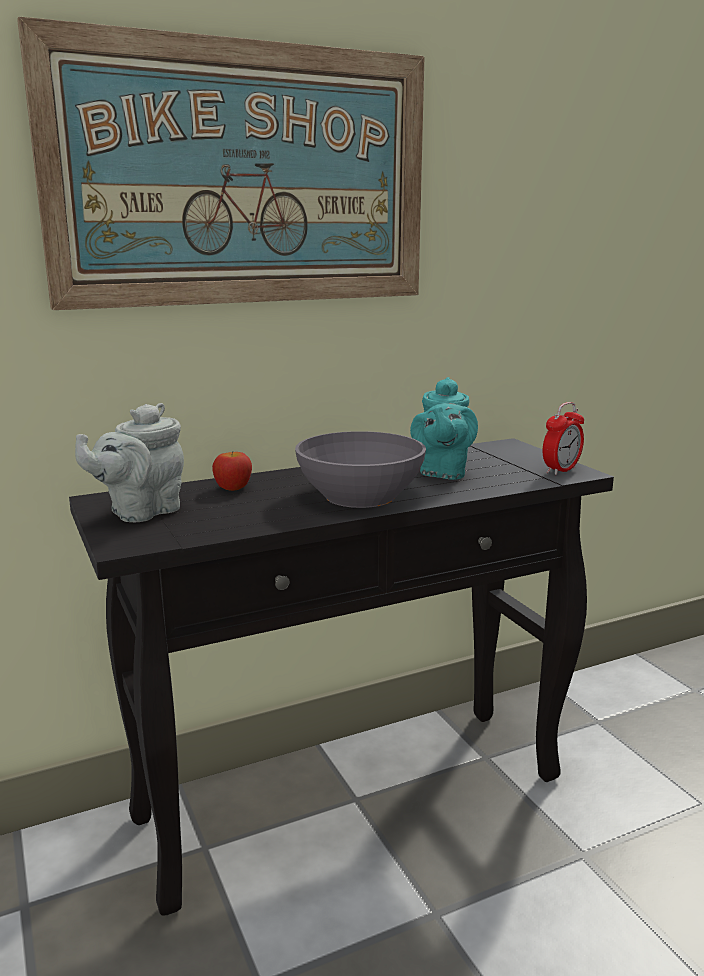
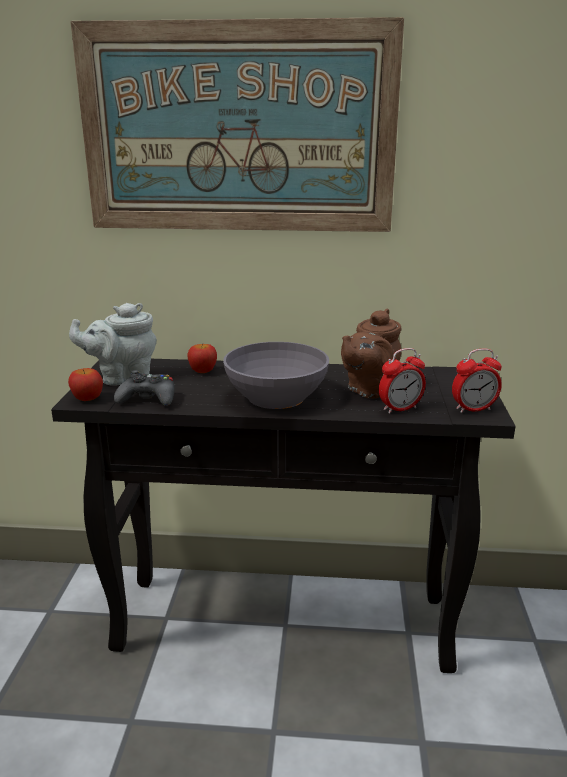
camera: 30 degrees right, 5 degrees up
(131, 541) = (87, 399): none -> apple
(214, 525) = (148, 398): none -> black game controller
(442, 472) = (369, 389): turquoise teapot -> brown teapot
(498, 482) = (400, 409): none -> alarm clock

